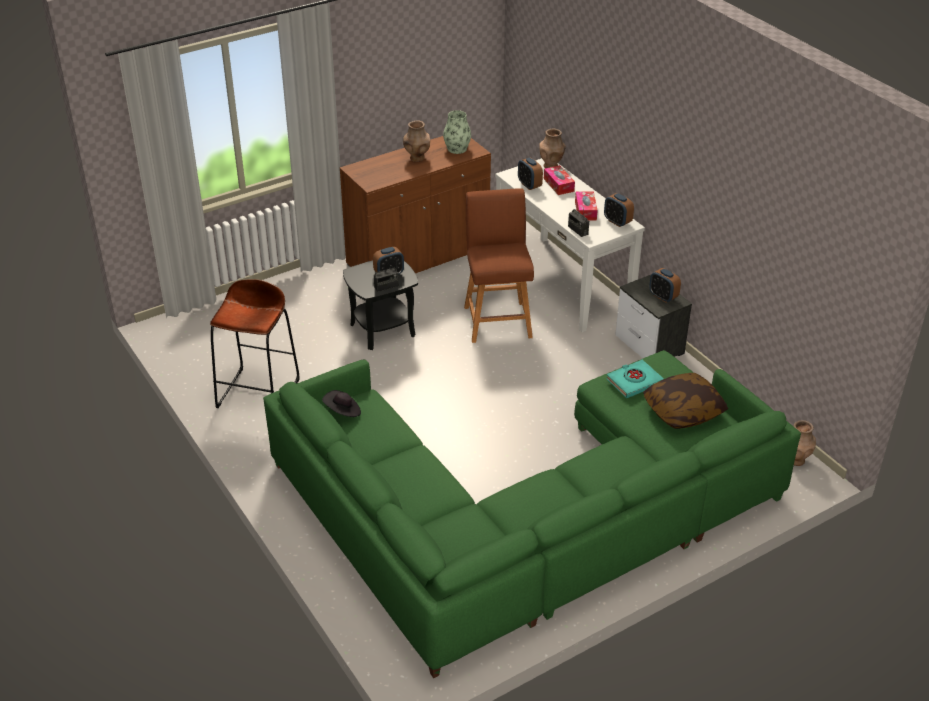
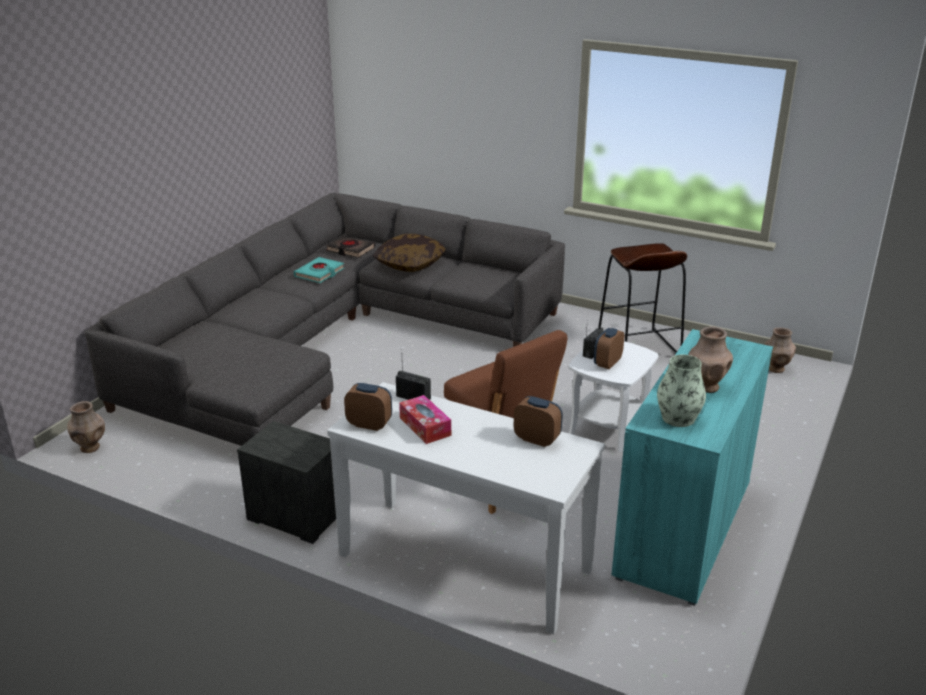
camera: 150 degrees right, 10 degrees down
(343, 412) = (509, 277): black hat -> none
(382, 329) = (608, 429): black side table -> white side table
(418, 257) = (683, 528): brown cabinet -> turquoise cabinet
(464, 529) = (350, 249): none -> black book
(527, 518) = (332, 340): green sofa -> grey sofa
(551, 166) = (539, 483): brown vase -> brown vase (775, 369)
(558, 185) = (497, 454): tissue box -> none
(634, 382) = (272, 361): turquoise book -> turquoise book (319, 273)
(663, 297) = (278, 445): alarm clock -> none
(683, 411) = (211, 352): pillow -> pillow (410, 264)

